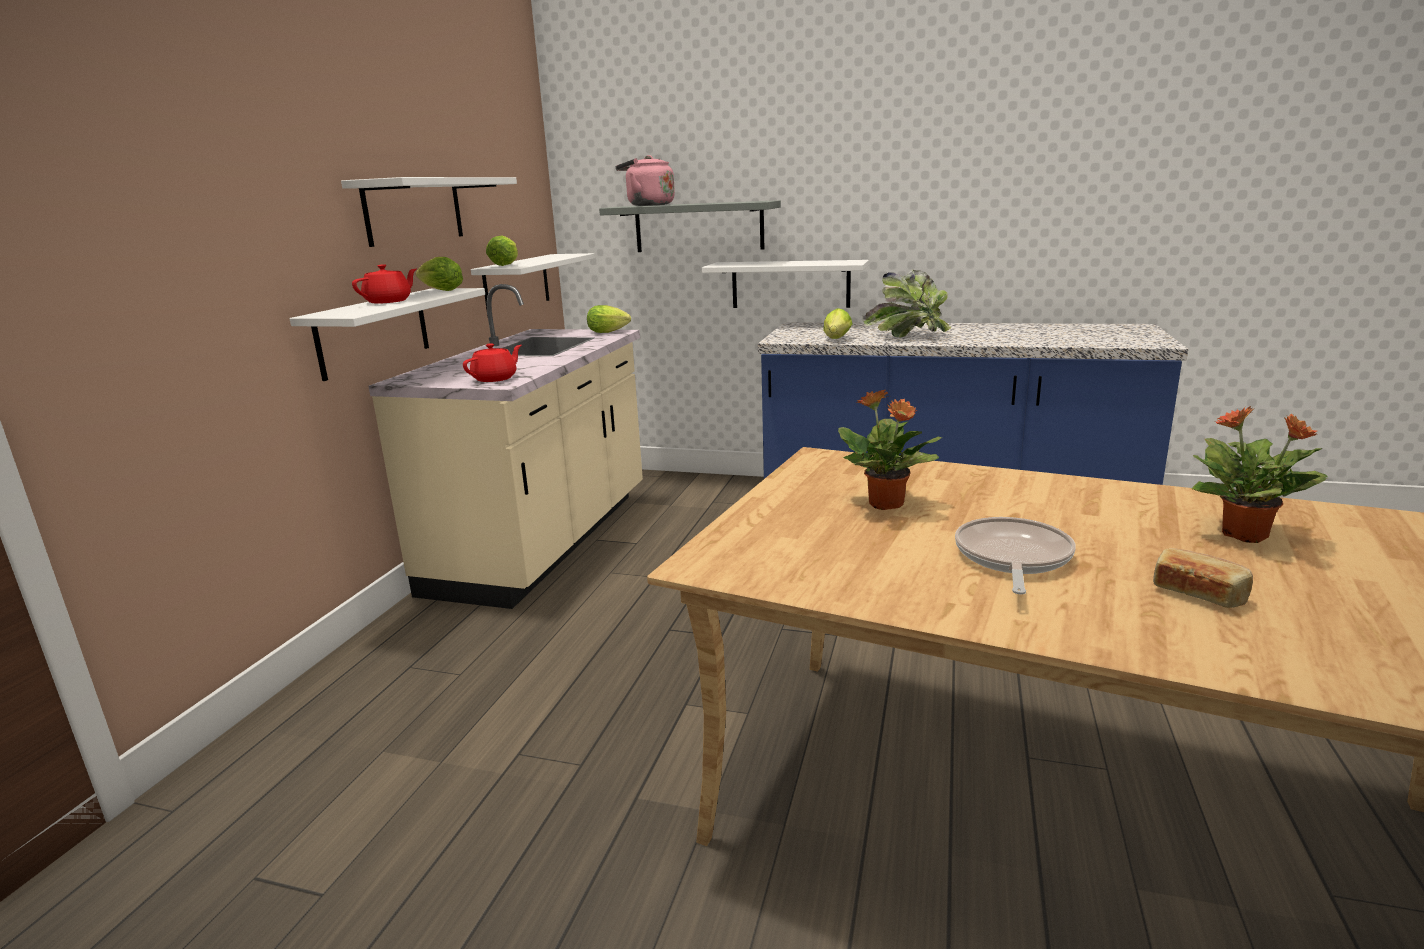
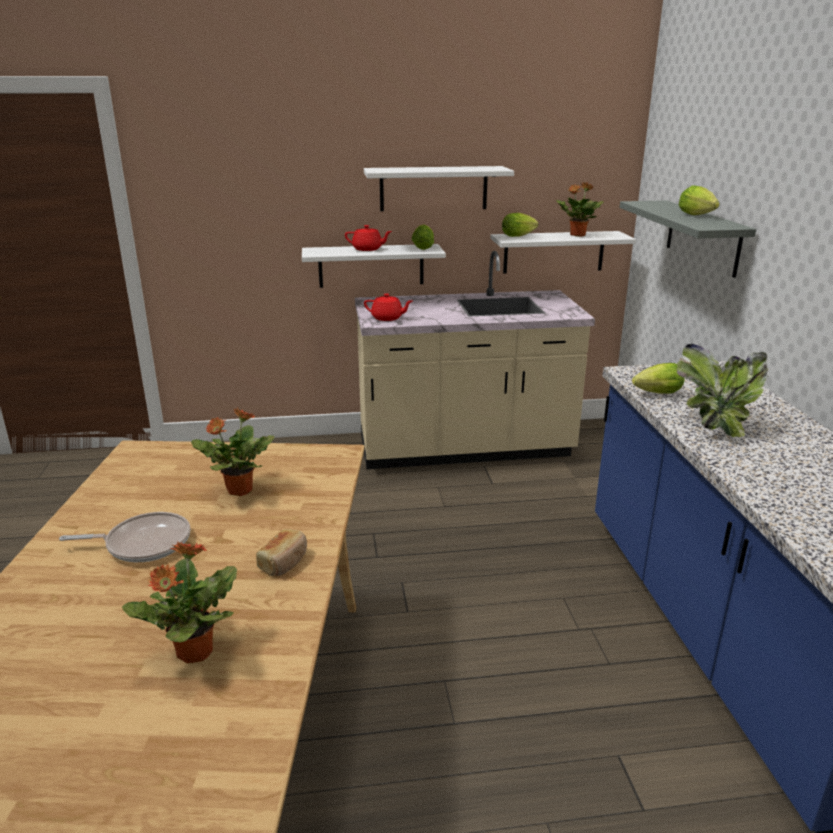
camera: 65 degrees right, 5 degrees up
(544, 258) = (577, 235): none -> potted plant
(610, 332) = (571, 313): lettuce -> lettuce (698, 215)
(647, 205) = (660, 206): pink kettle -> none
(790, 284) = (744, 323): white shelf -> none
(1199, 593) = (81, 619): bread -> bread (284, 562)

